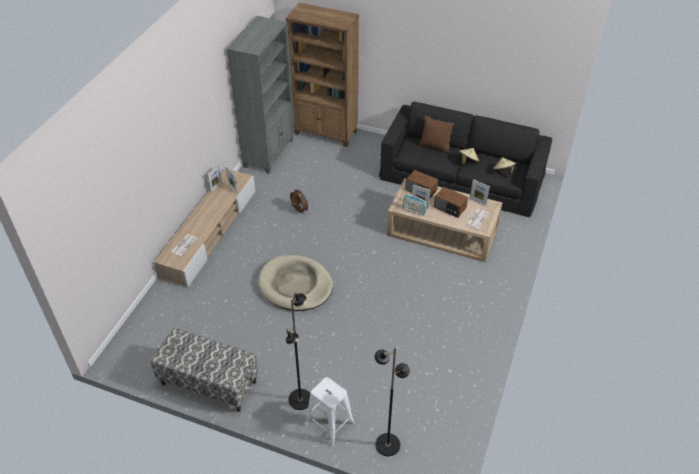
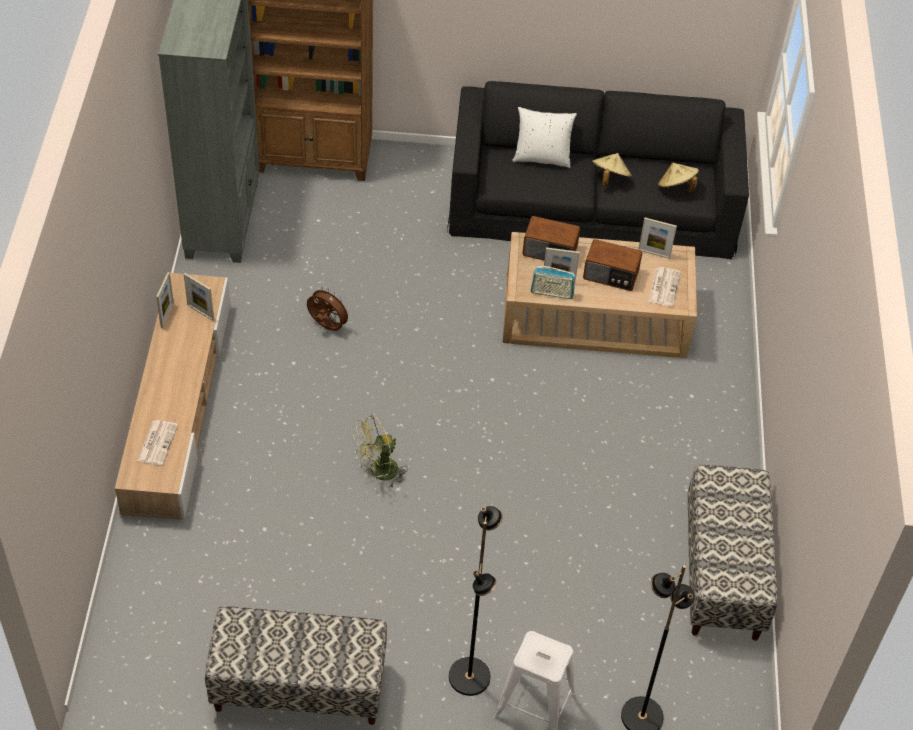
camera: 20 degrees left, 5 degrees up
(295, 285) = (378, 472): beige dog bed -> green fan
(435, 146) = (542, 158): brown pillow -> white pillow
(464, 378) = (723, 573): none -> bench

